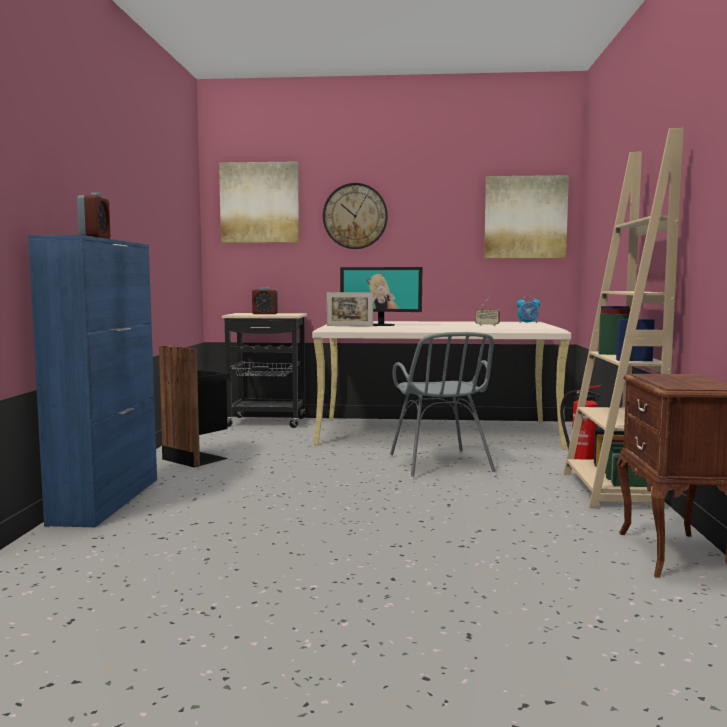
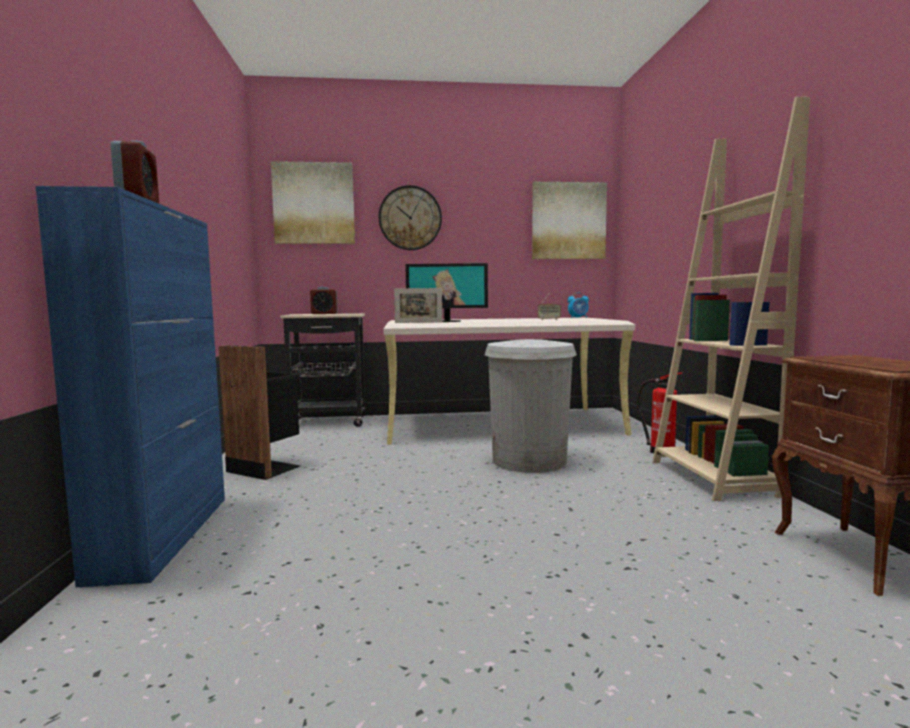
camera: 10 degrees left, 0 degrees up
(441, 466) = (529, 461): grey chair -> white trash can

